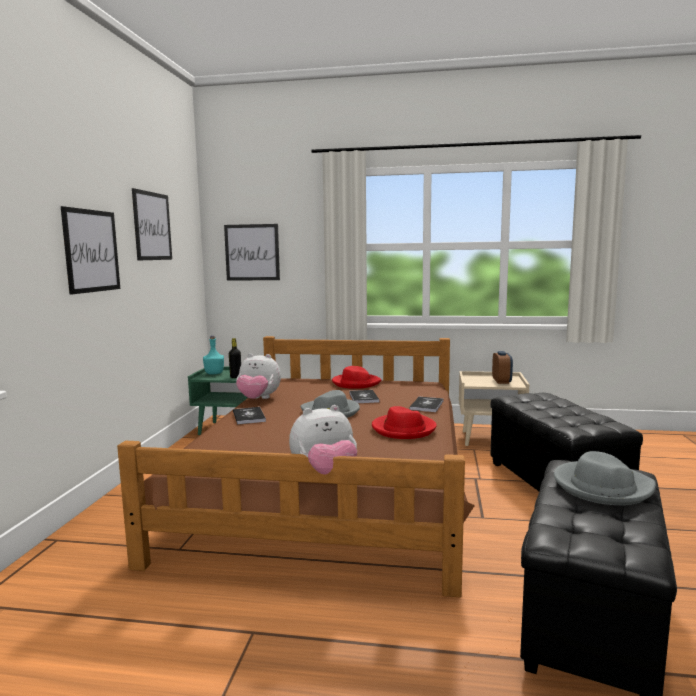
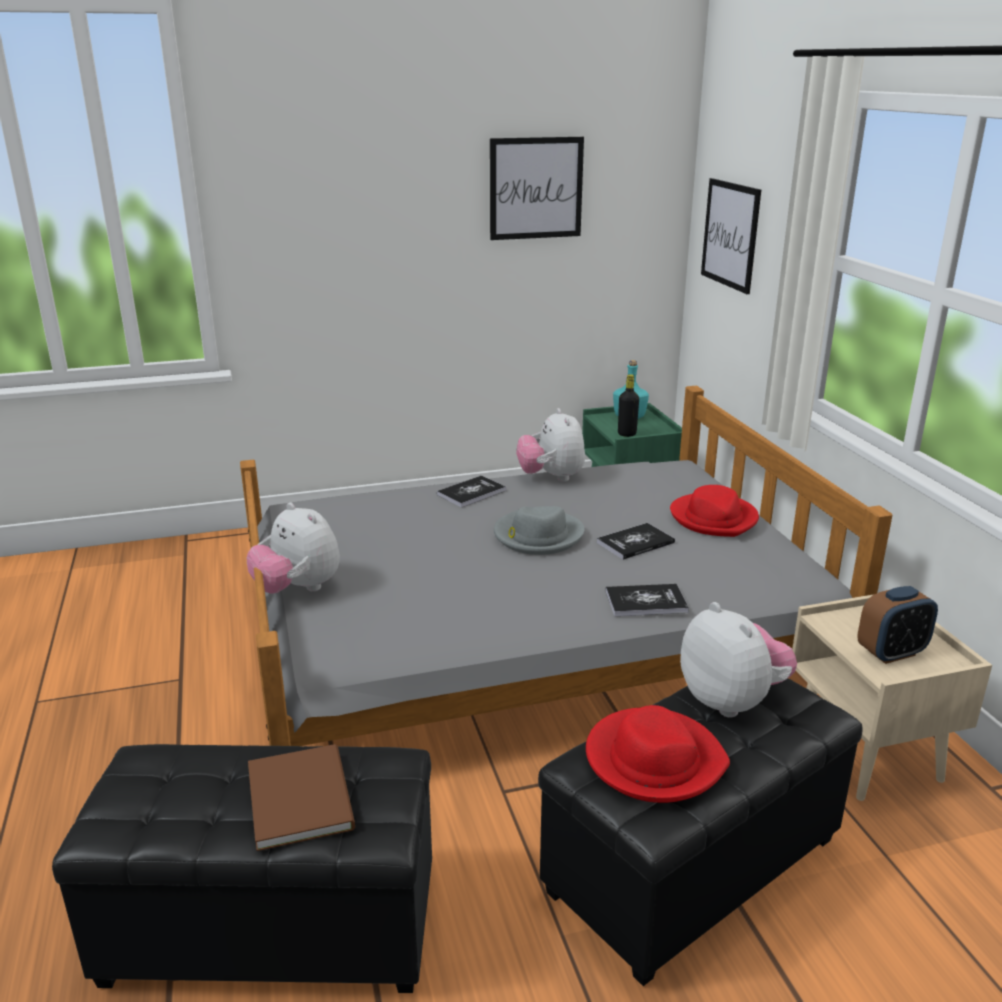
camera: 65 degrees right, 15 degrees up
(91, 251) = (391, 231): picture -> none
(333, 481) = (526, 632): brown bed -> grey bed
(403, 429) = (502, 604): red hat -> red hat (653, 760)
(531, 403) = (732, 701): none -> plush toy
(602, 486) = (303, 795): grey hat -> brown book

